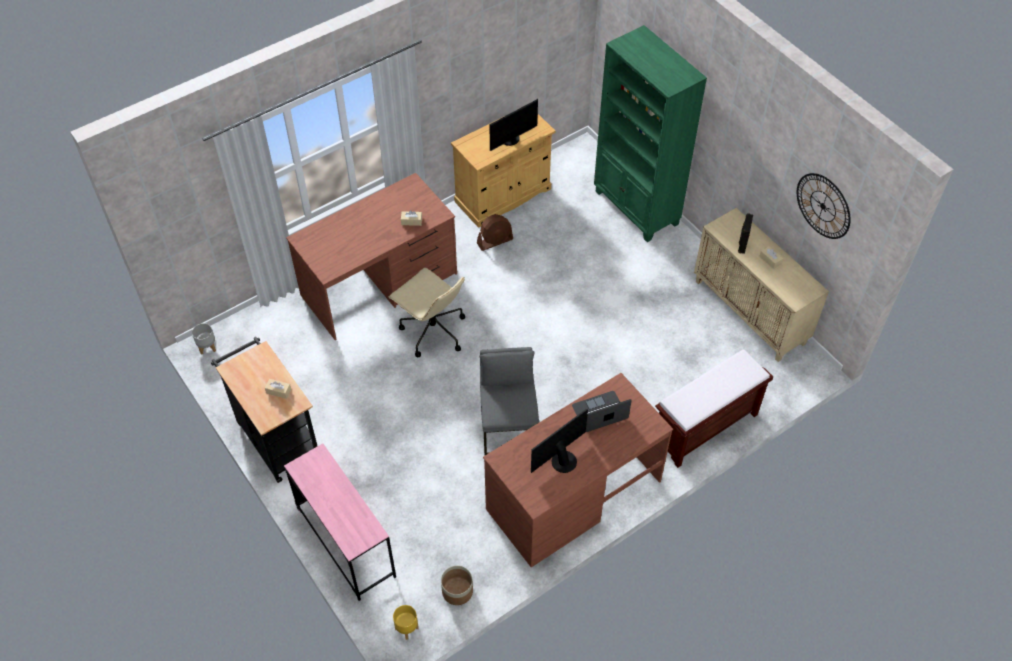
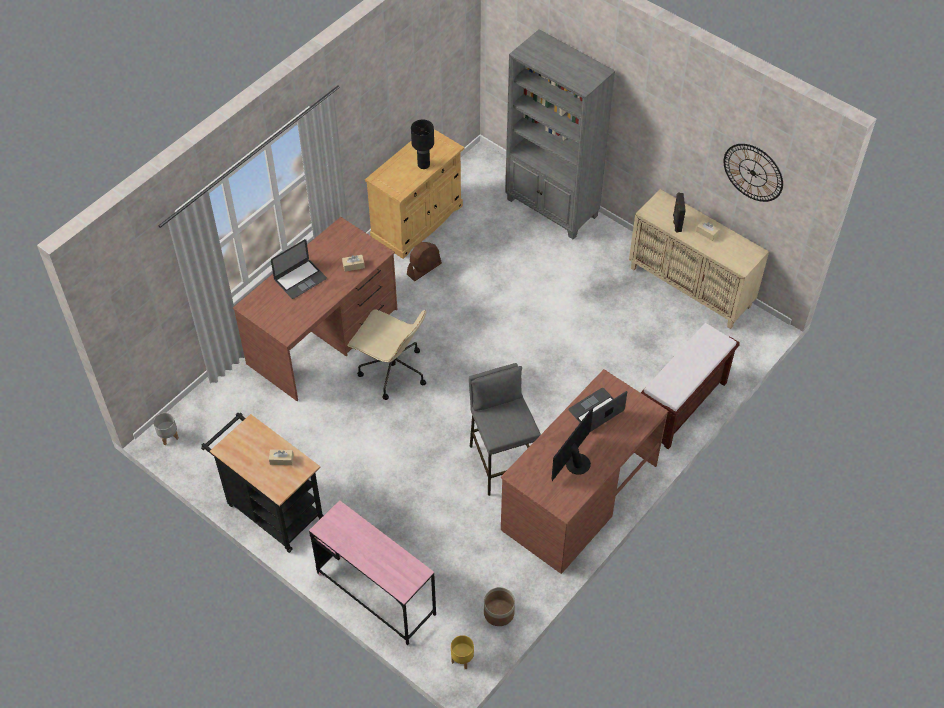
camera: 15 degrees left, 0 degrees up
(357, 223) = (300, 279): none -> laptop
(511, 139) = (423, 164): monitor -> black table lamp
(636, 208) = (552, 208): green bookcase -> grey bookcase

